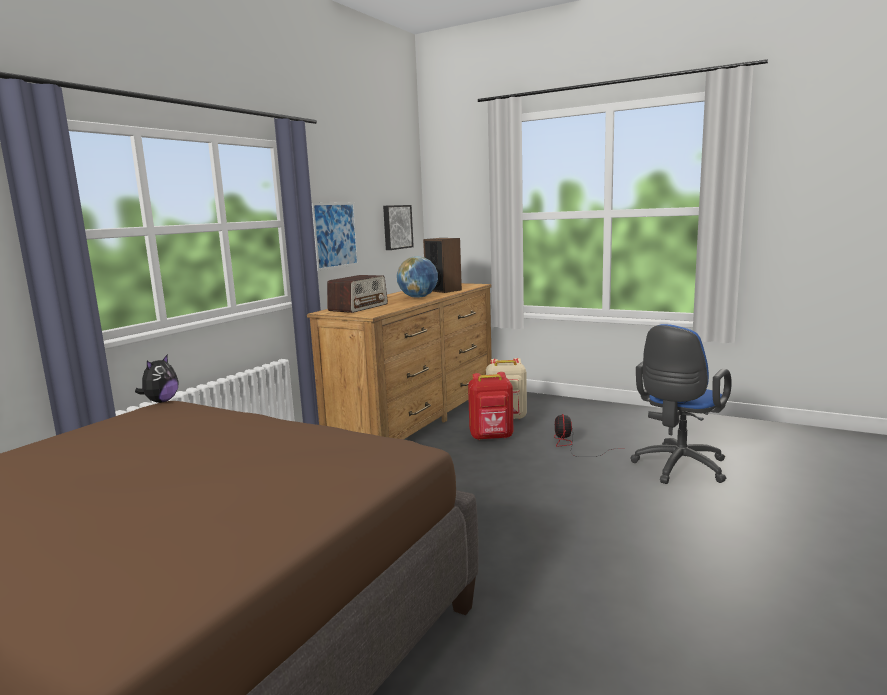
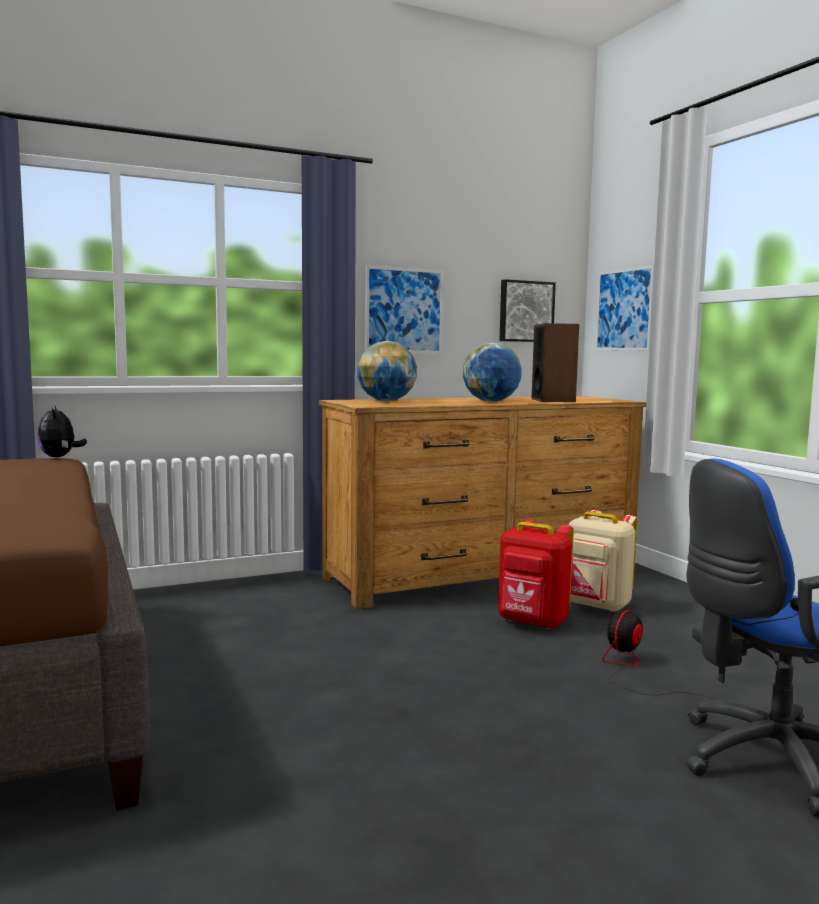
camera: 35 degrees right, 5 degrees down
(161, 401) = (60, 457): plush toy -> plush toy turned 105 degrees clockwise
(358, 307) = (386, 401): radio -> globe
(459, 222) = (624, 310): none -> picture

